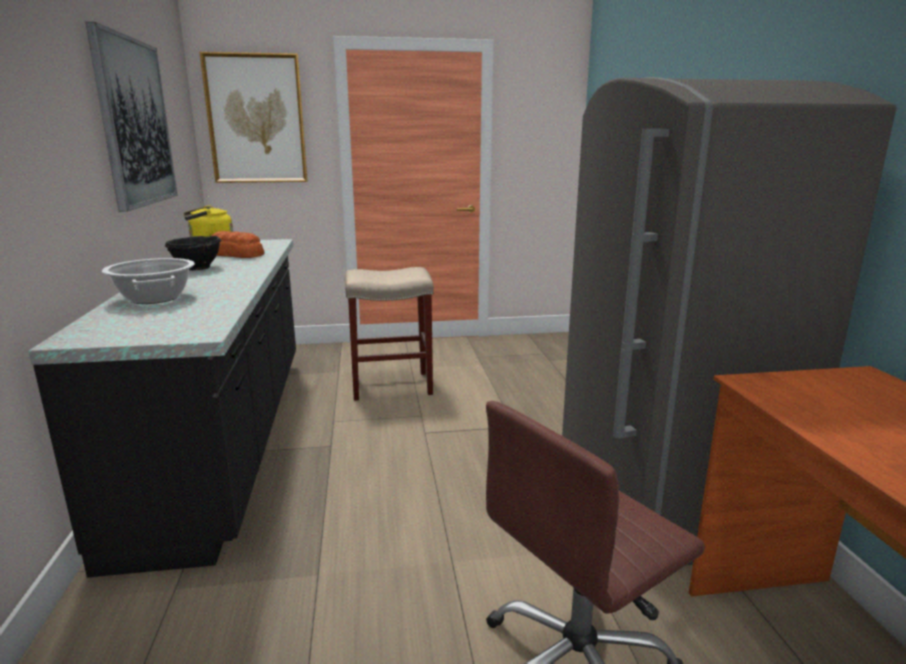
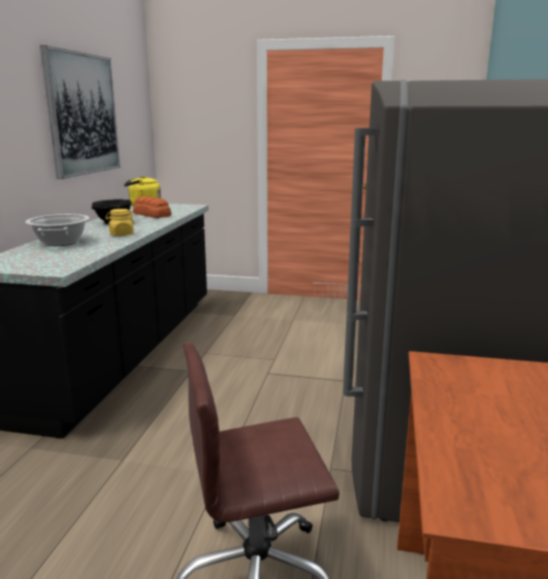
camera: 20 degrees right, 0 degrees up
(228, 281) = (121, 234): none -> yellow jar
(256, 119) = (195, 108): picture -> none
(392, 385) = (268, 332): beige stool -> none

